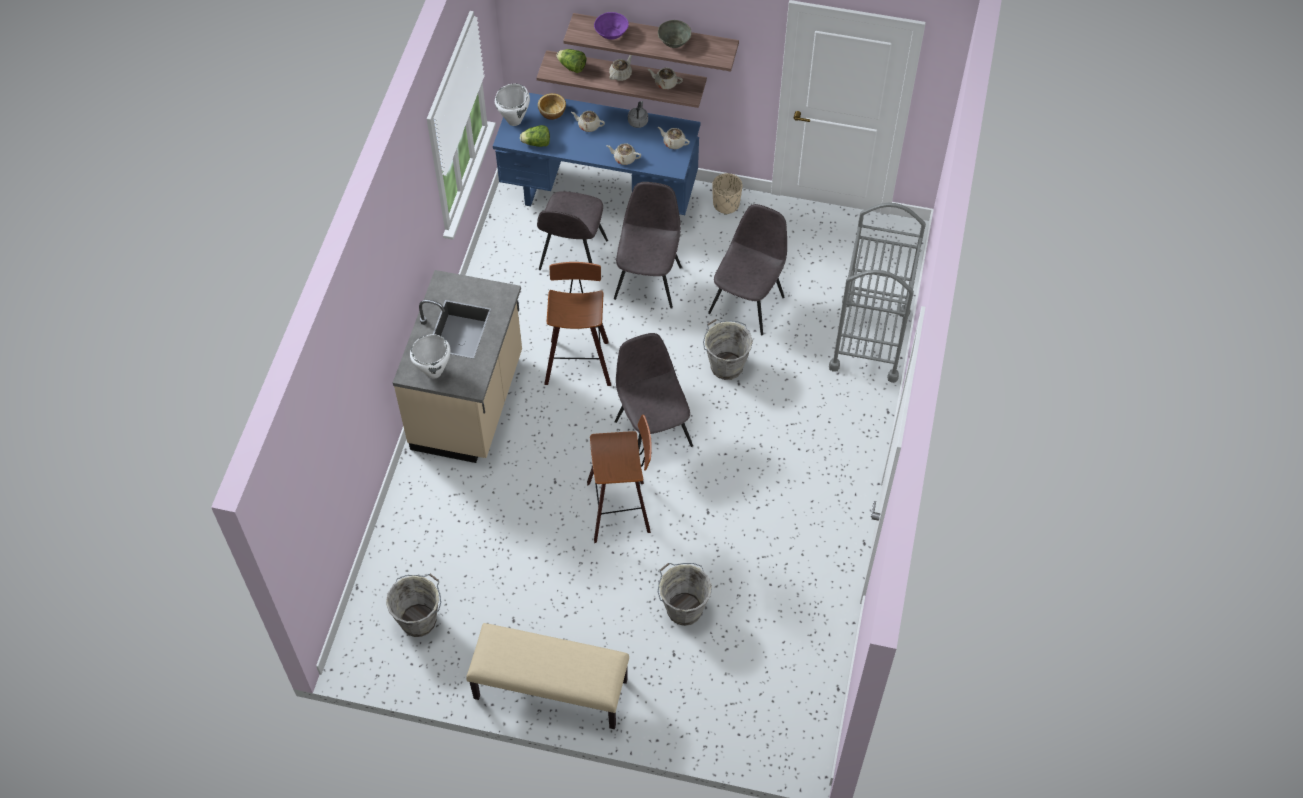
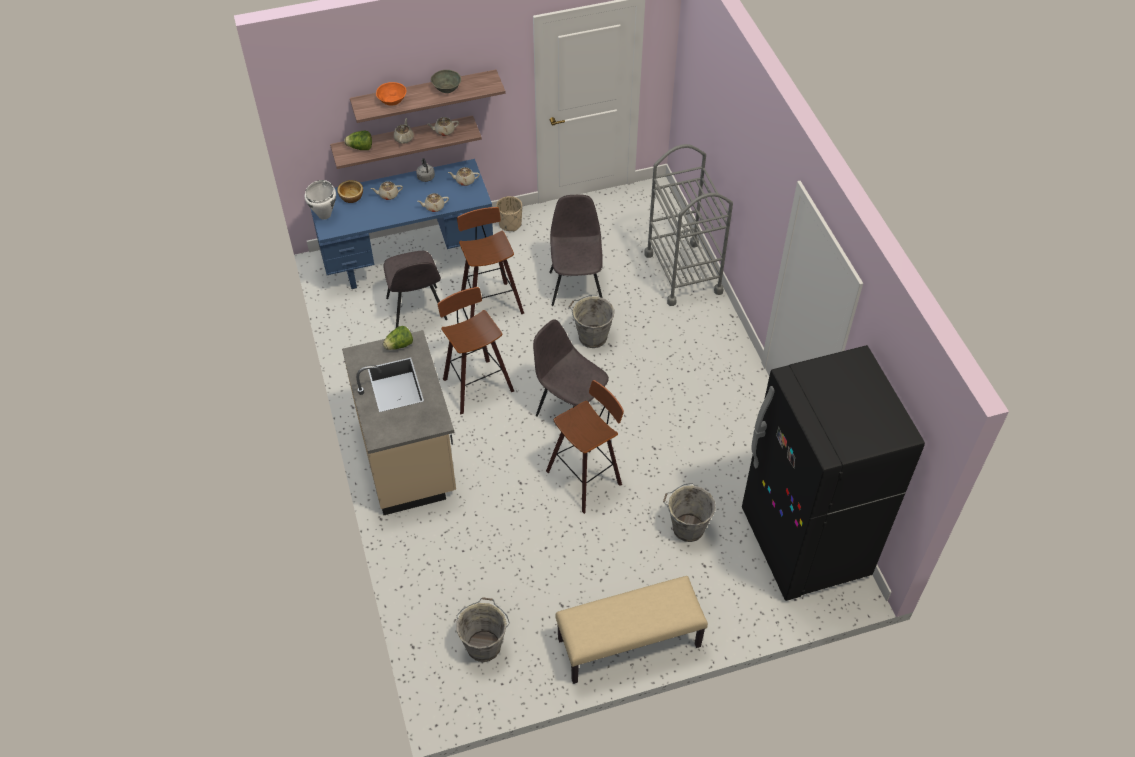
camera: 30 degrees left, 5 degrees down
(434, 372) = (398, 426): white cooking pot -> none
(536, 143) = (355, 224): lettuce -> lettuce (399, 345)
(611, 34) = (392, 101): purple bowl -> orange bowl
(648, 281) = (489, 303): grey chair -> stool
(788, 685) = (804, 544): none -> black fridge

